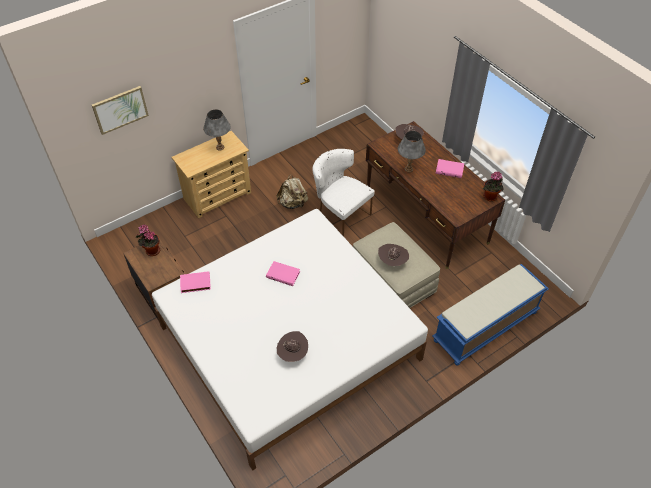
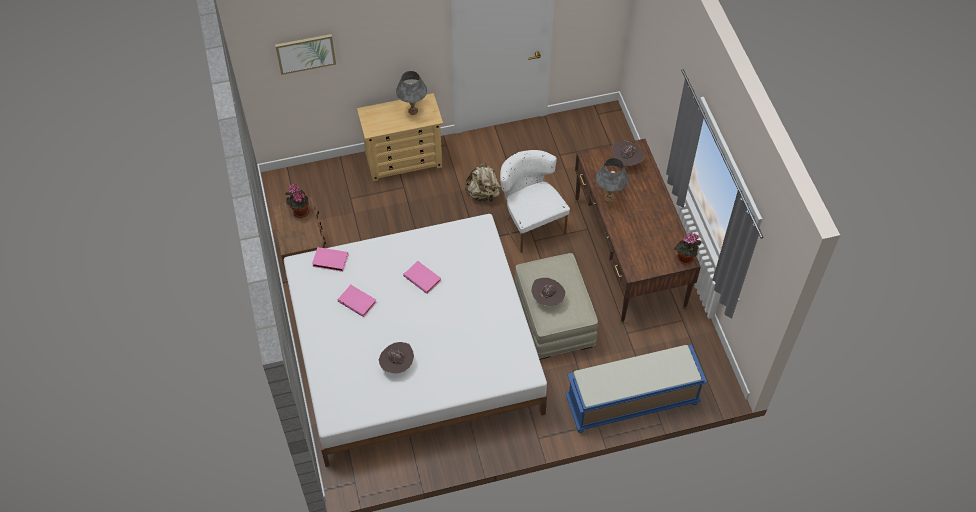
camera: 20 degrees right, 5 degrees up
(449, 169) = (656, 211): pink book -> pink book (358, 301)

